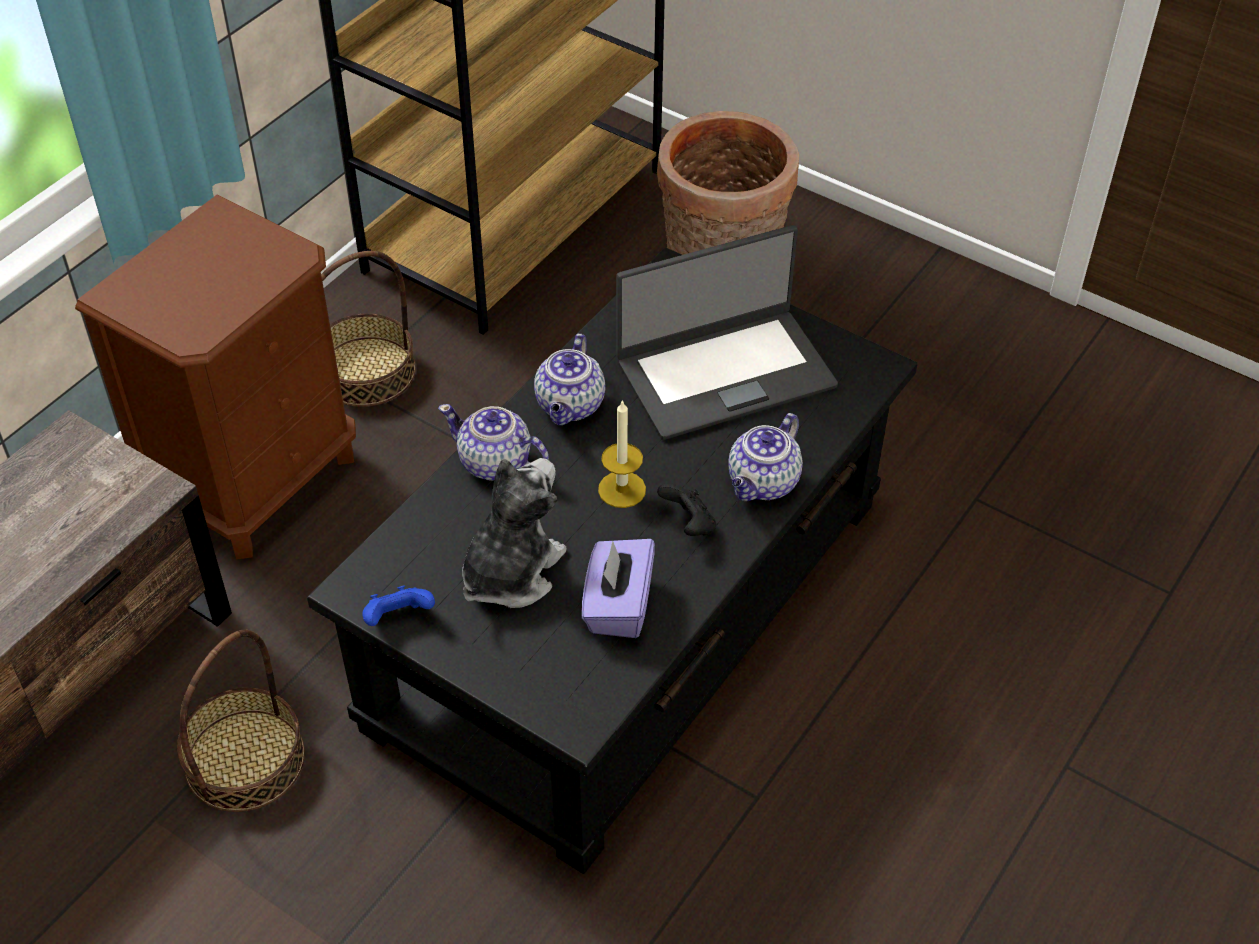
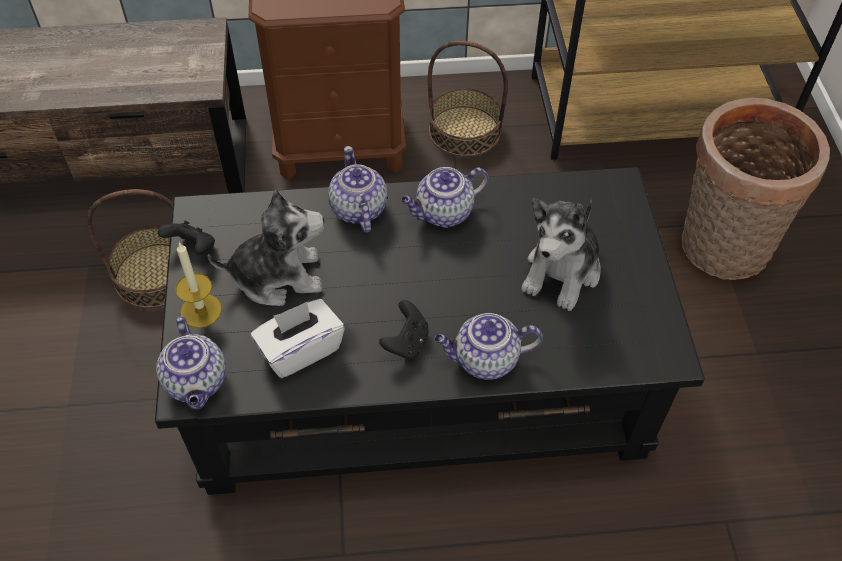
camera: 50 degrees right, 5 degrees up
(398, 618) = (193, 248): blue game controller -> black game controller
(575, 706) = (197, 383): none -> teapot
(618, 606) = (300, 350): purple tissue box -> white tissue box
(622, 489) = (400, 286): candle -> candle (201, 310)
(724, 372) = (562, 272): laptop -> plush toy

